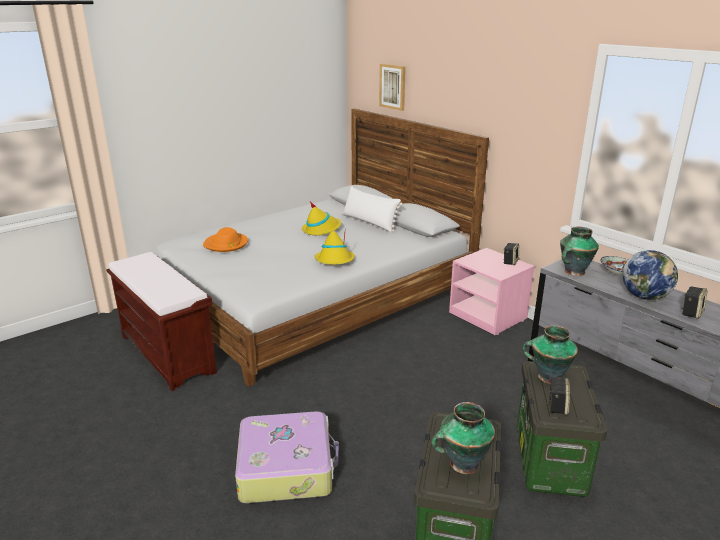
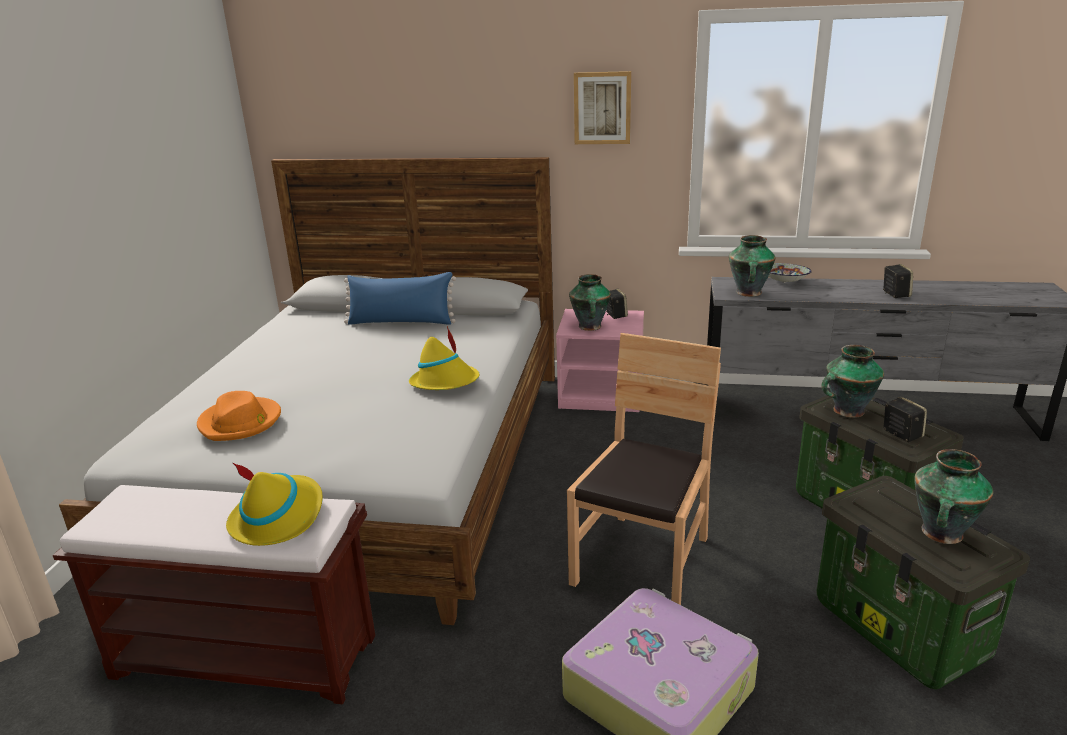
camera: 40 degrees left, 0 degrees up
(321, 229) = (352, 351): yellow hat -> yellow hat (278, 517)
(369, 223) = (401, 322): white pillow -> blue pillow
(370, 410) = (643, 562): none -> brown chair
(393, 86) = (352, 112): picture -> picture (602, 108)
(480, 263) = (590, 327): none -> vase
(644, 296) = (841, 294): globe -> none

